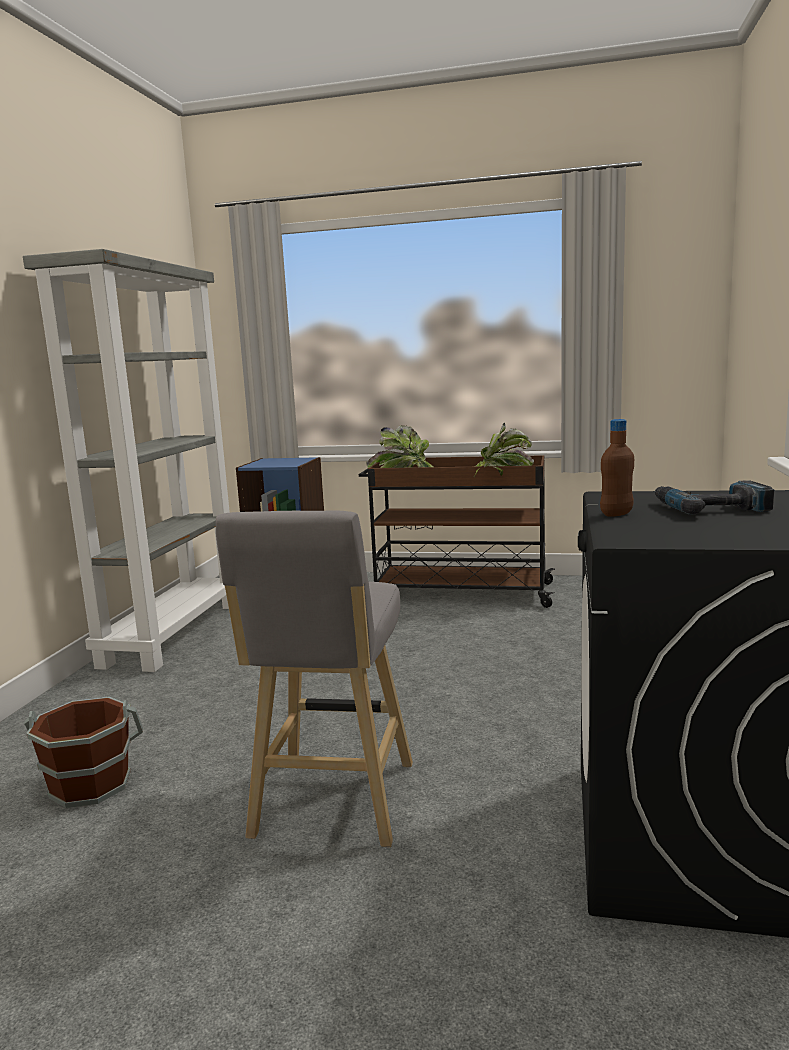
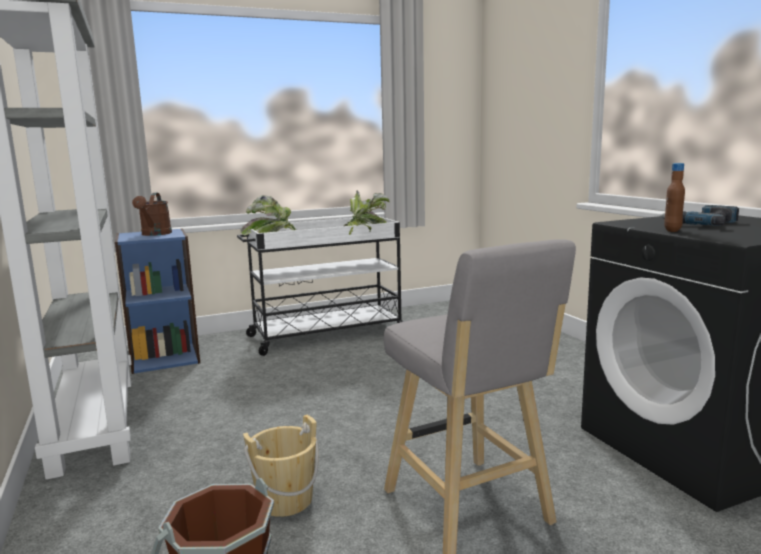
camera: 35 degrees left, 0 degrees up
(209, 738) = (285, 500): none -> beige bucket
(282, 462) = (155, 234): none -> brown watering can
(458, 593) = (326, 335): brown cart -> white cart

